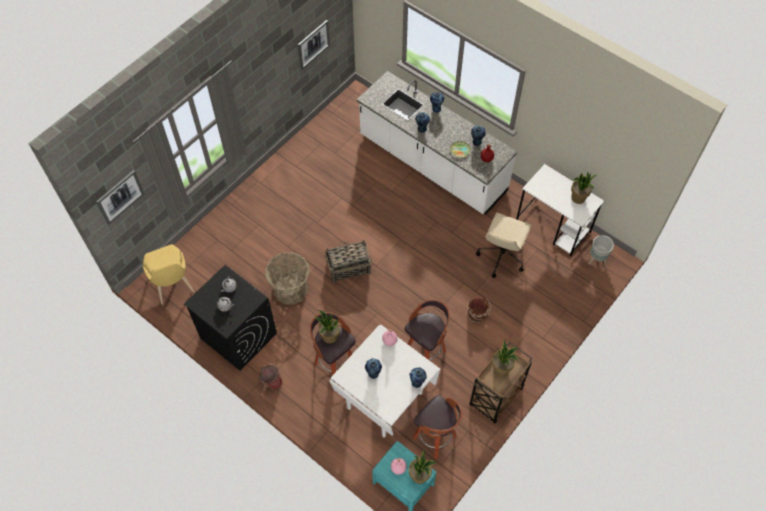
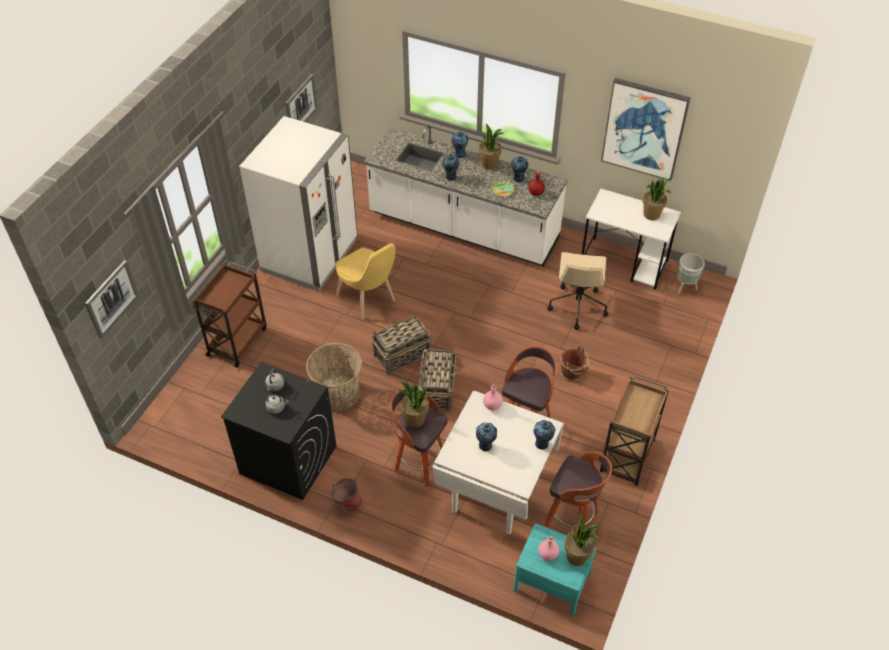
camera: 15 degrees left, 10 degrees down
(173, 286) = (187, 422): yellow chair -> yellow chair (368, 300)
(228, 226) = (238, 341): none -> brown cart
(303, 164) = (310, 256): none -> white fridge
(367, 304) = (437, 389): none -> basket
(501, 369) = (635, 406): potted plant -> potted plant (489, 164)
(582, 131) = (644, 128): none -> picture

